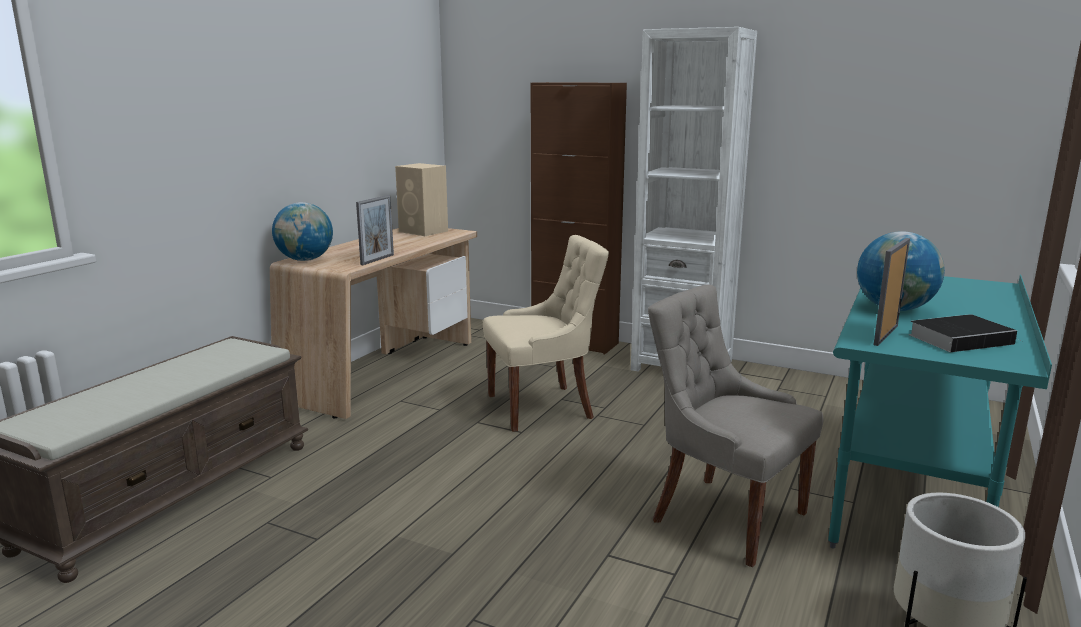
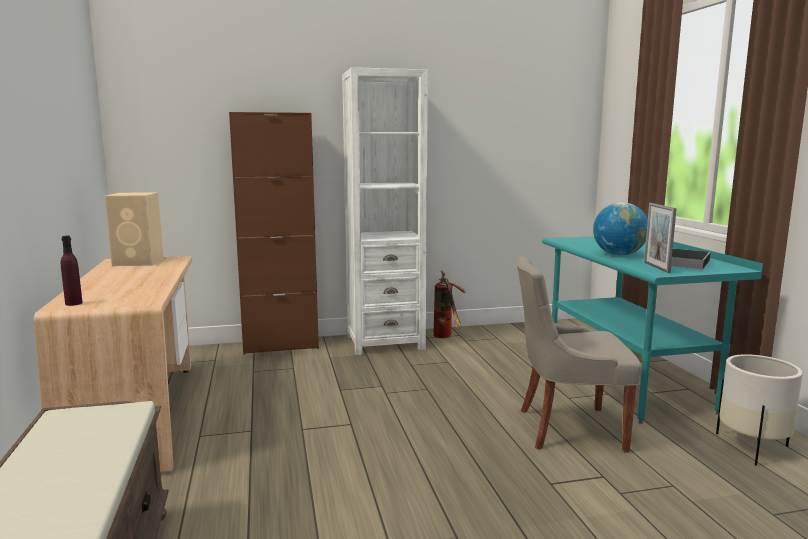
camera: 40 degrees left, 5 degrees down
(305, 260) = (73, 303): globe -> purple bottle
(377, 260) = (160, 290): picture frame -> none
(543, 407) = (336, 400): beige chair -> none
(763, 378) = (447, 337): none -> fire extinguisher

